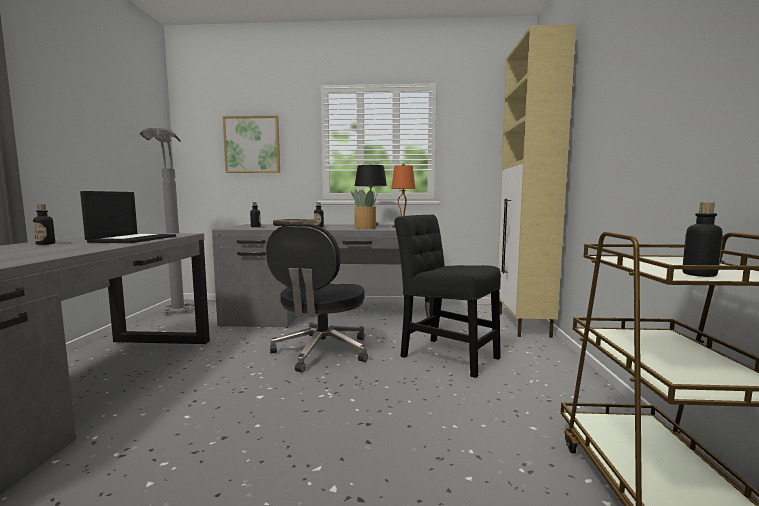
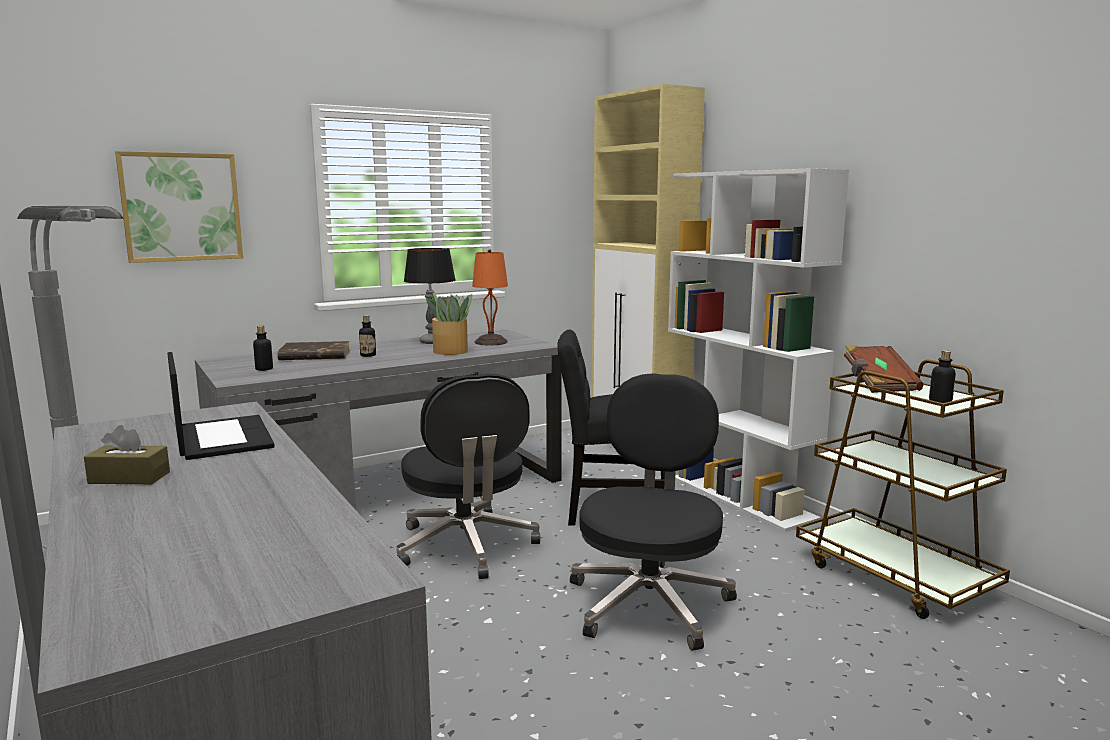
camera: 35 degrees left, 5 degrees up
(45, 244) = (129, 478): bottle -> brown tissue box
(373, 423) = (649, 602): none -> black office chair
(565, 370) = (737, 496): none -> white bookcase
(654, 258) = (878, 384): none -> brown book

